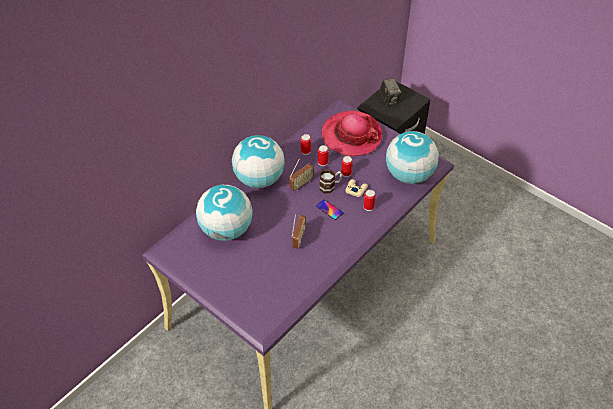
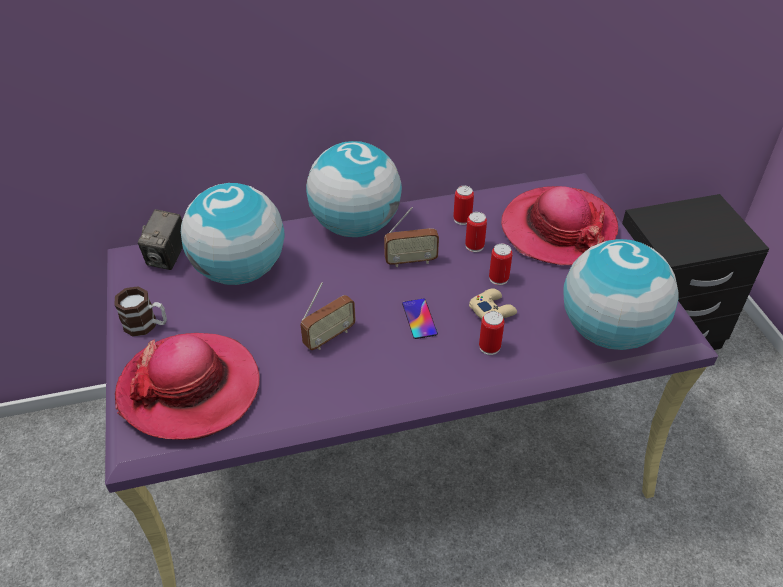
camera: 35 degrees right, 5 degrees down
(260, 294) = (190, 388): none -> hat
(330, 186) = (454, 285): mug -> mug (147, 325)
(389, 99) = (690, 220): camera -> camera (168, 257)

